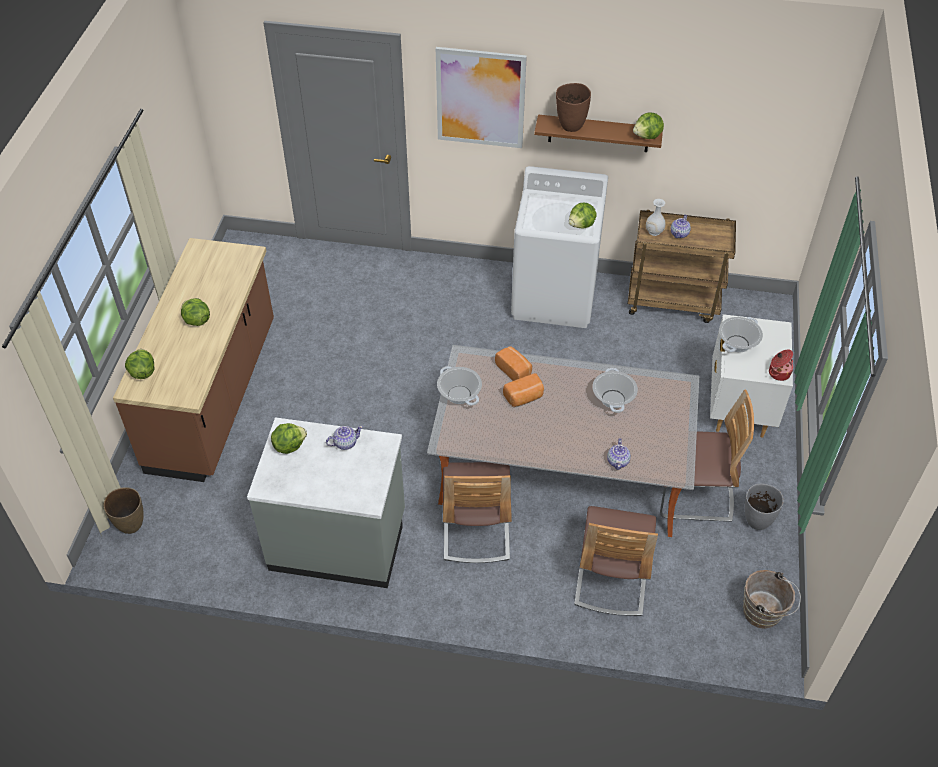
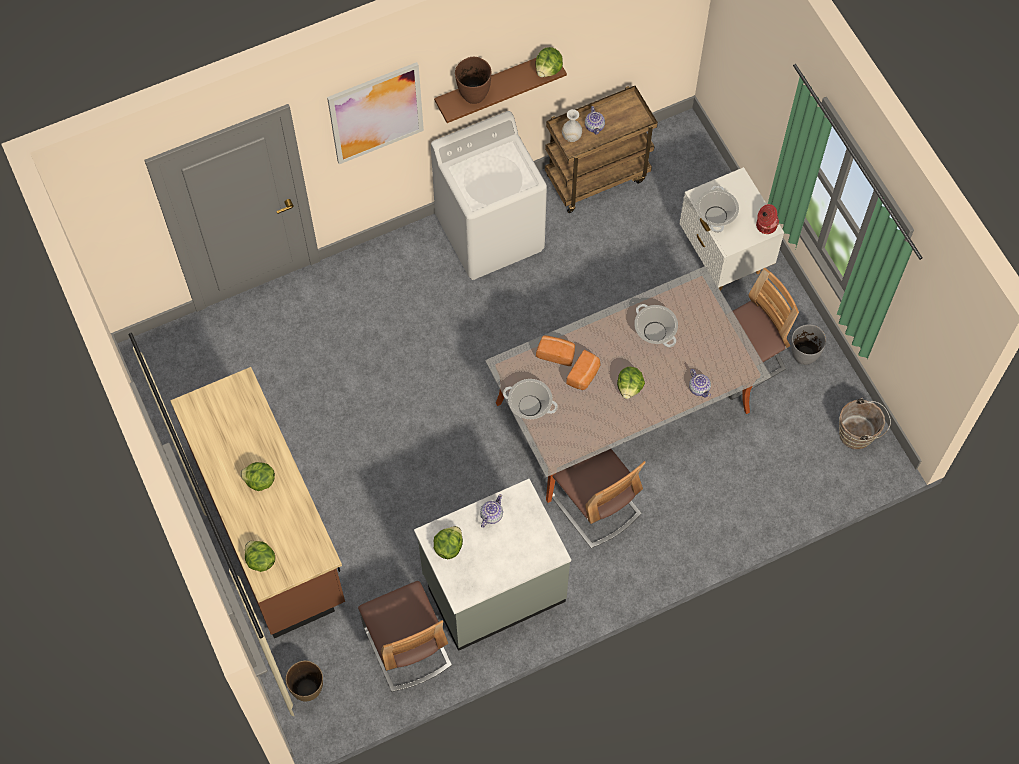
camera: 35 degrees left, 15 degrees up
(581, 225) = (521, 177): lettuce -> lettuce (629, 387)
(611, 577) = (729, 478): chair -> chair (407, 646)

